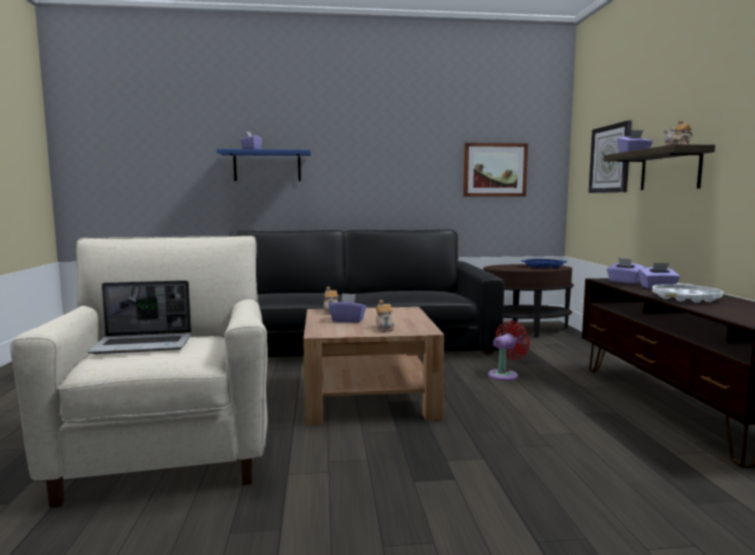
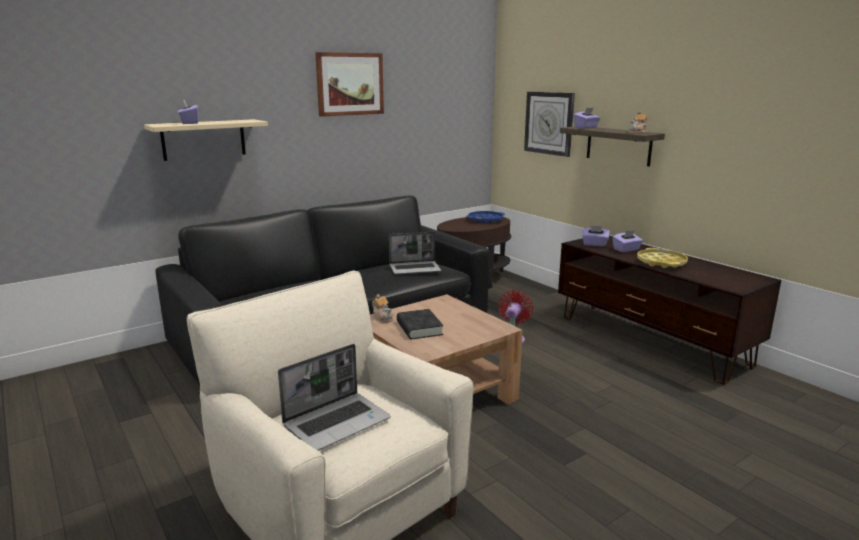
camera: 30 degrees left, 10 degrees up
(267, 166) = (204, 139): blue shelf -> beige shelf
(348, 320) = (419, 328): purple tissue box -> black book
(385, 328) = (467, 332): teapot -> none
(424, 291) = (415, 269): none -> laptop
(494, 170) = (435, 127): picture -> picture (350, 84)
(686, 298) = (661, 262): white tray -> yellow tray

